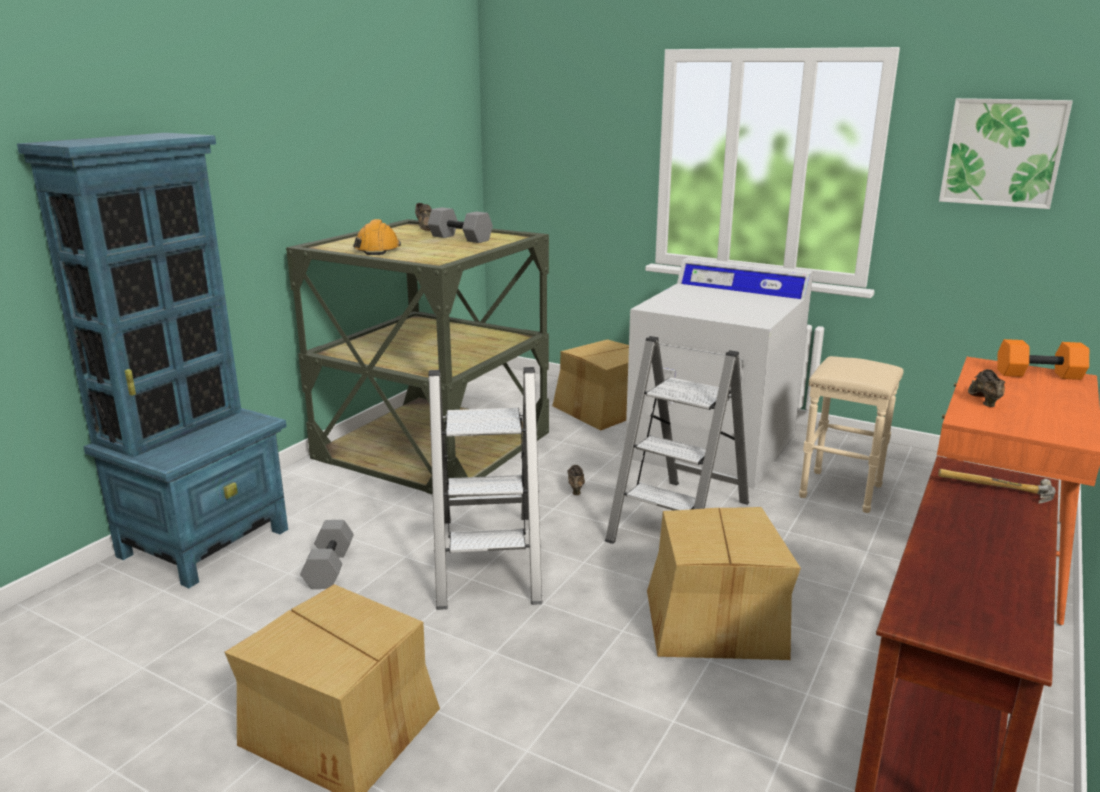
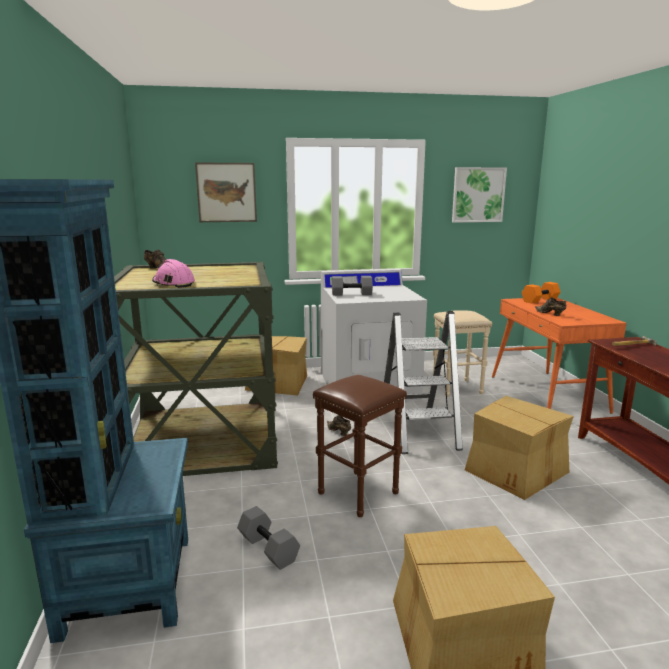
camera: 40 degrees left, 5 degrees down
(377, 249) = (173, 284): orange hard hat -> pink hard hat
(459, 238) = (209, 271): grey dumbbell -> grey dumbbell (351, 294)
(488, 557) = (358, 491): grey step ladder -> brown stool
(582, 129) = (226, 192): none -> picture

